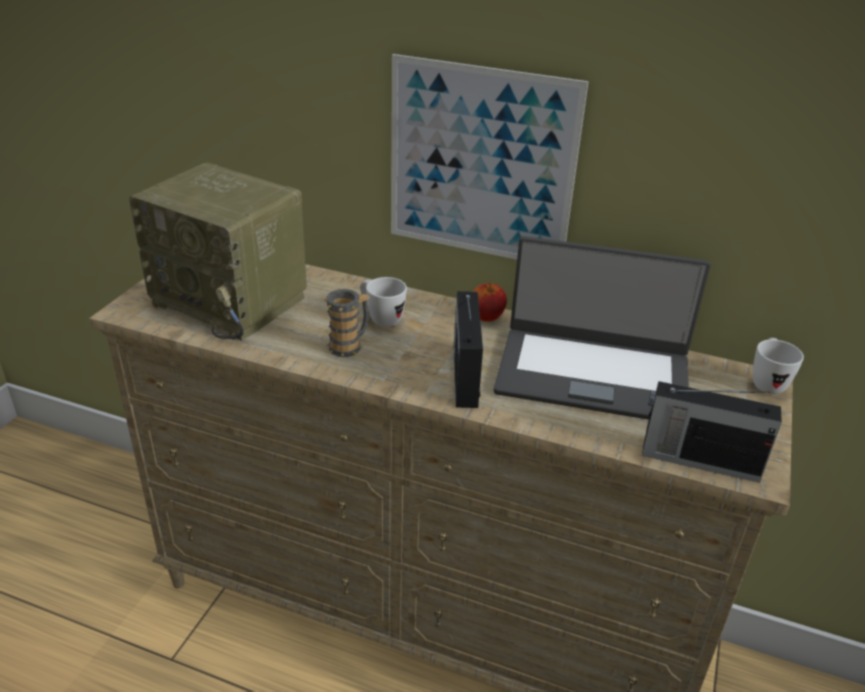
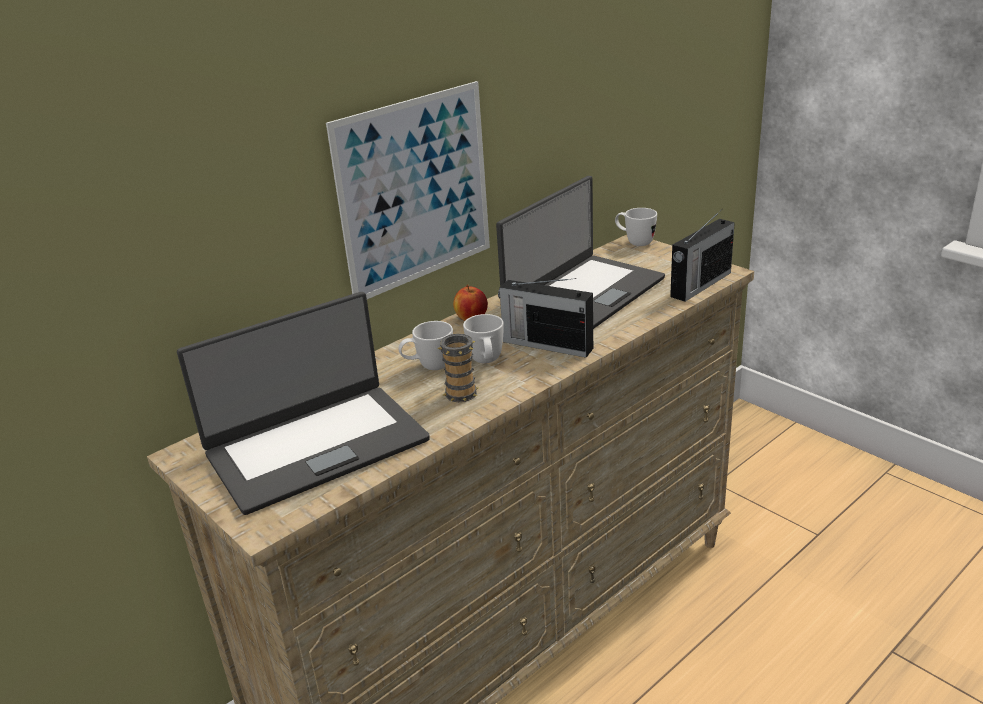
camera: 60 degrees left, 5 degrees down
(233, 301) = (315, 446): radio -> laptop
(408, 347) = (487, 362): none -> white mug

